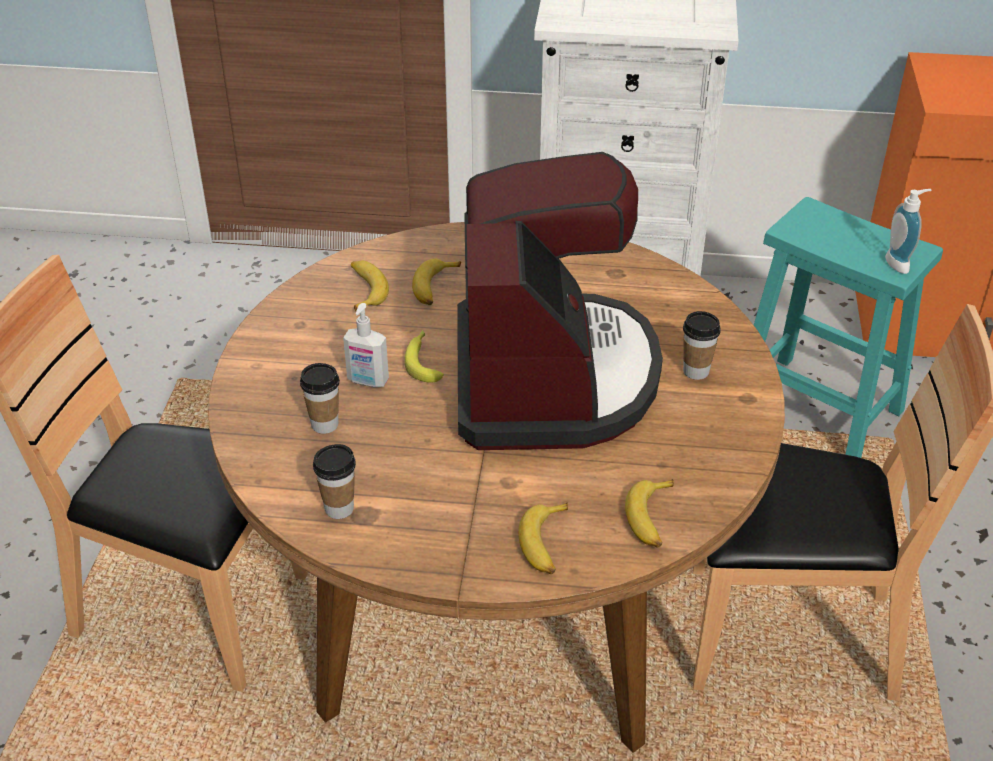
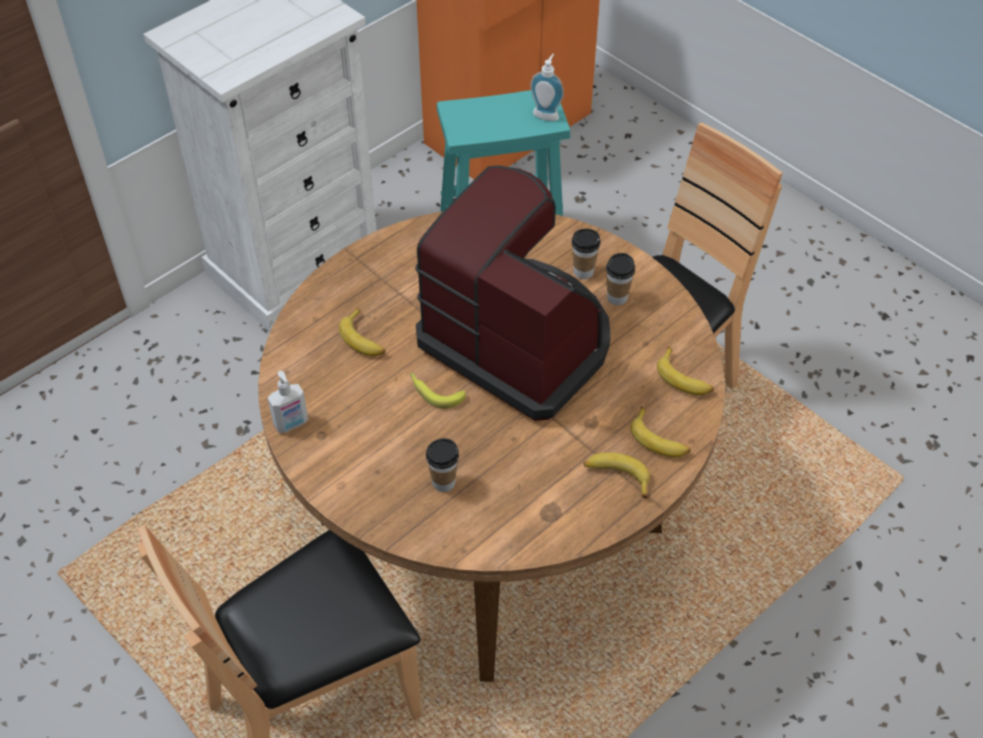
camera: 50 degrees left, 10 degrees up
(339, 508) = (532, 522): cup -> cup (617, 298)
(364, 290) = (323, 377): banana -> banana (616, 476)
(367, 381) = (423, 434): soap dispenser -> soap dispenser (291, 424)

